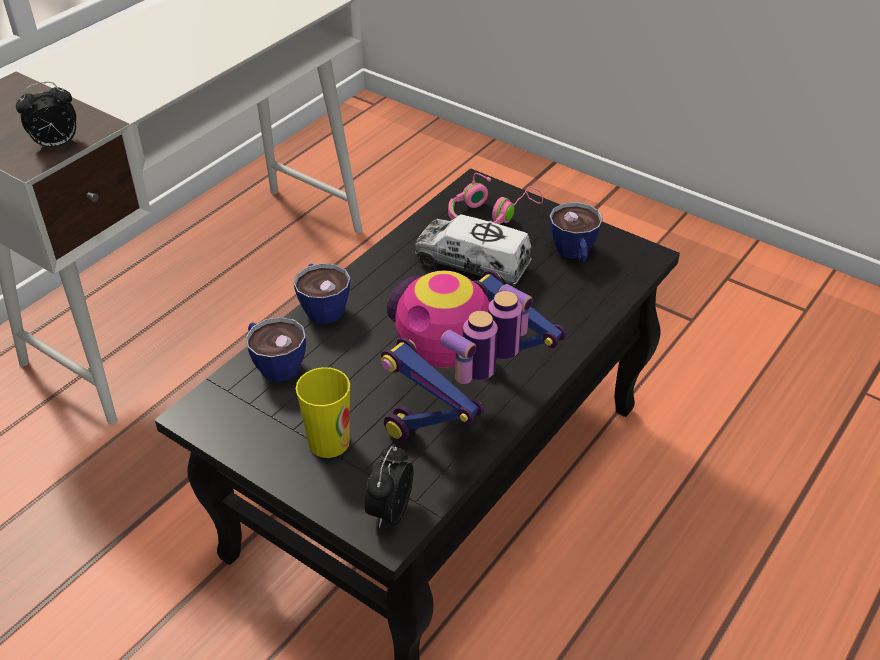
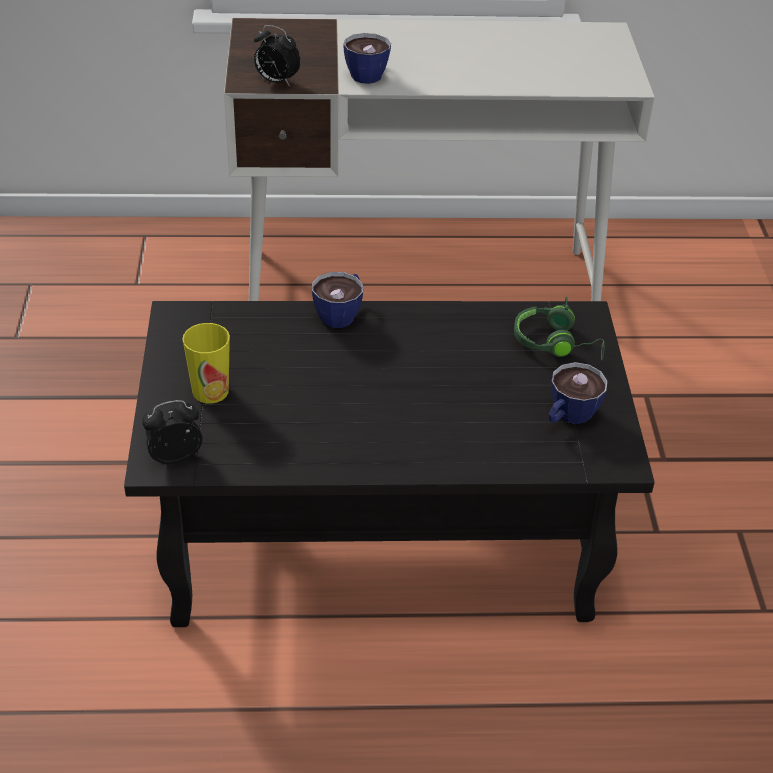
camera: 50 degrees right, 0 degrees up
(274, 364) = (258, 323): cup -> cup (367, 72)
(459, 407) = (311, 439): toy robot -> none
(472, 263) = (483, 364): toy truck -> none
(490, 215) = (557, 343): pink headphones -> green headphones

